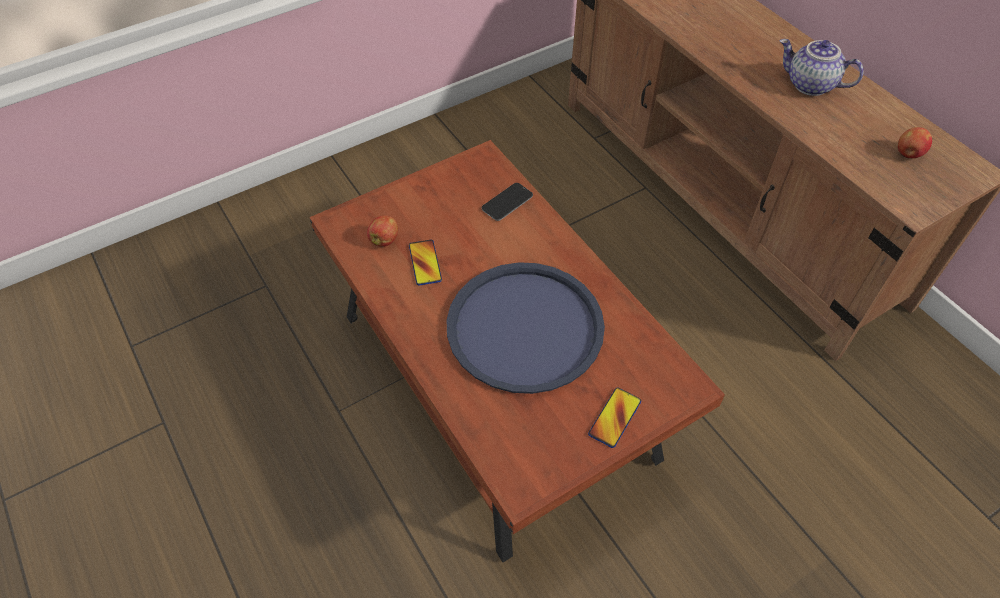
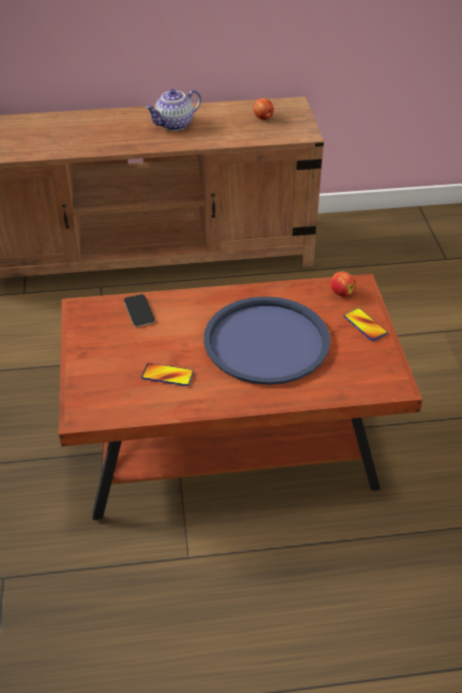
camera: 65 degrees left, 10 degrees down
(385, 240) = (124, 392): apple -> apple (341, 292)

